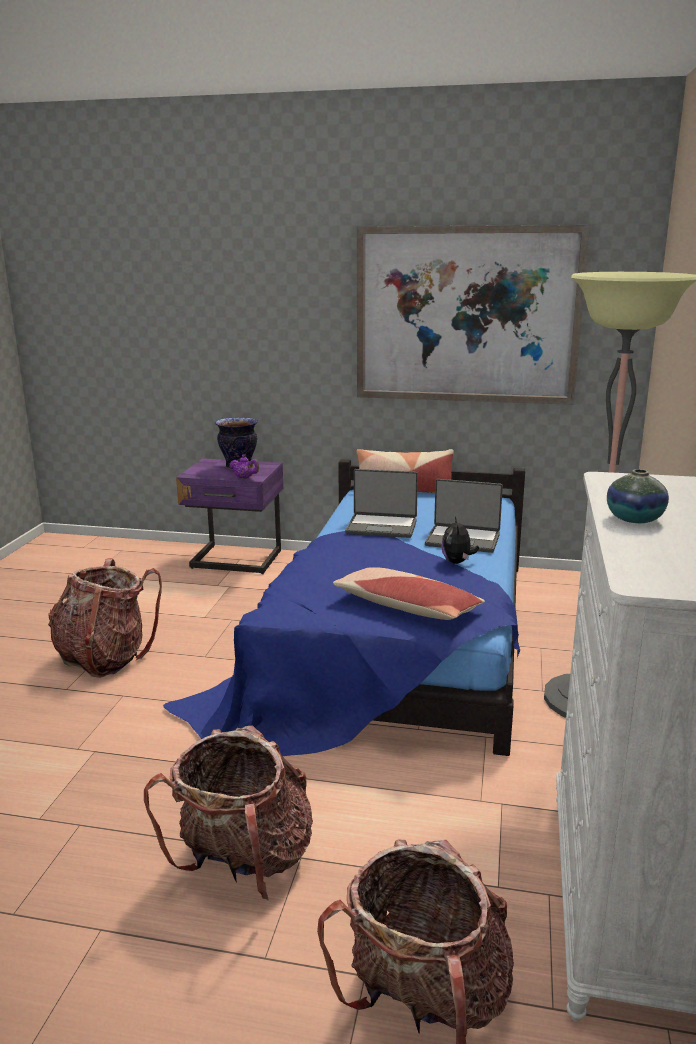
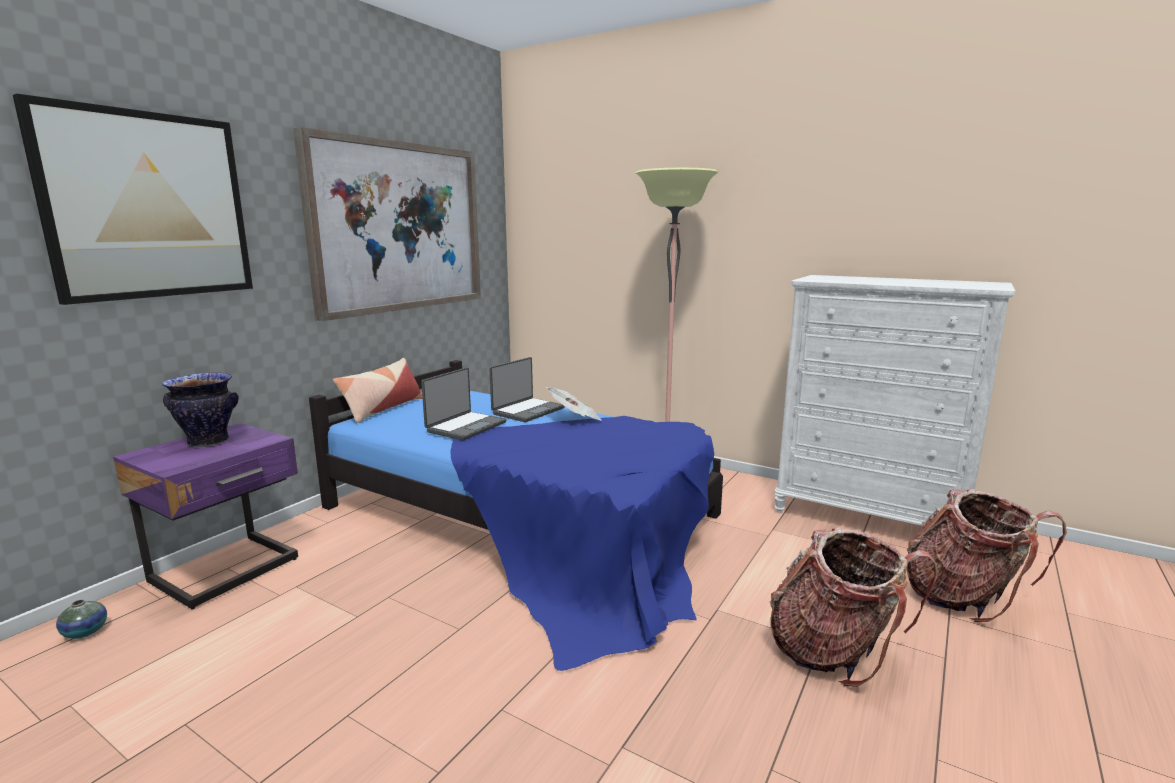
camera: 70 degrees left, 5 degrees down
(105, 658) = (380, 720): backpack -> none
(242, 296) = (148, 206): none -> picture
(245, 478) = (260, 443): purple teapot -> none
(406, 607) = (648, 443): pillow -> none
(457, 562) = (574, 418): plush toy -> newspaper
(634, 519) = (890, 283): vase -> vase (85, 632)

